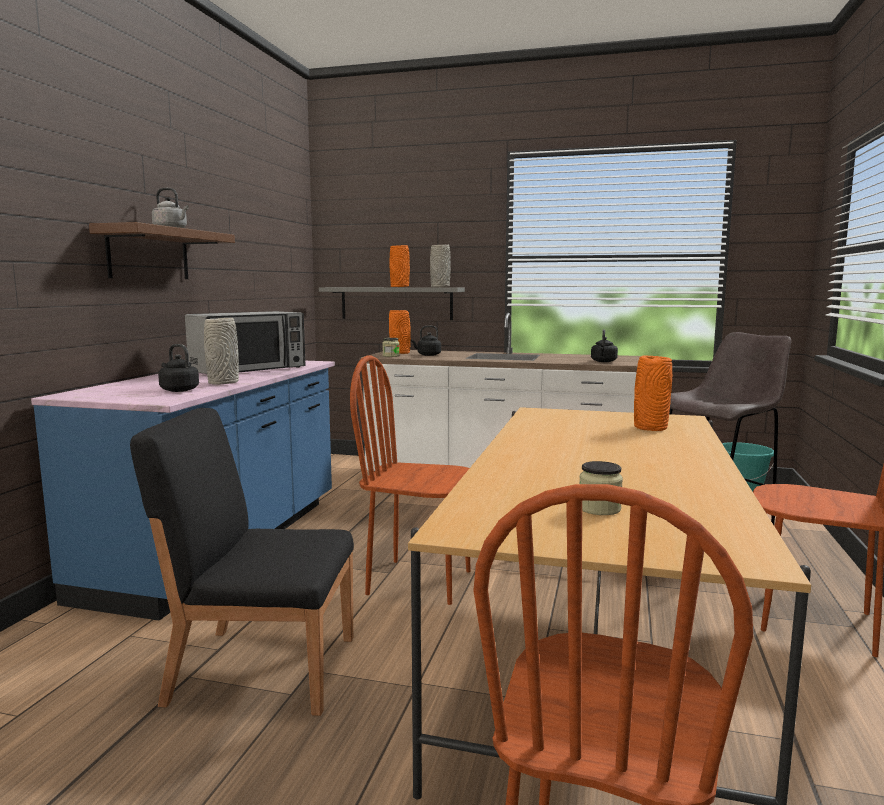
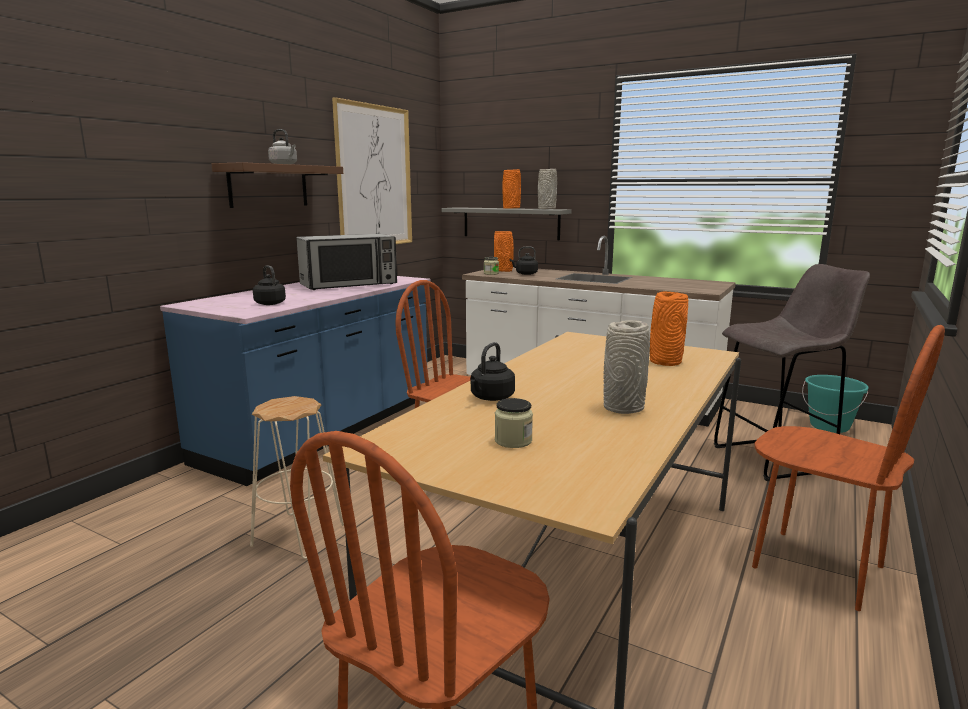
camera: 15 degrees right, 5 degrees up
(223, 383) = (312, 298): grey vase -> grey vase (623, 407)
(252, 250) = (374, 177): none -> picture
(261, 668) = (298, 535): black chair -> beige stool
(603, 361) = (684, 288): black kettle -> black kettle (491, 398)

